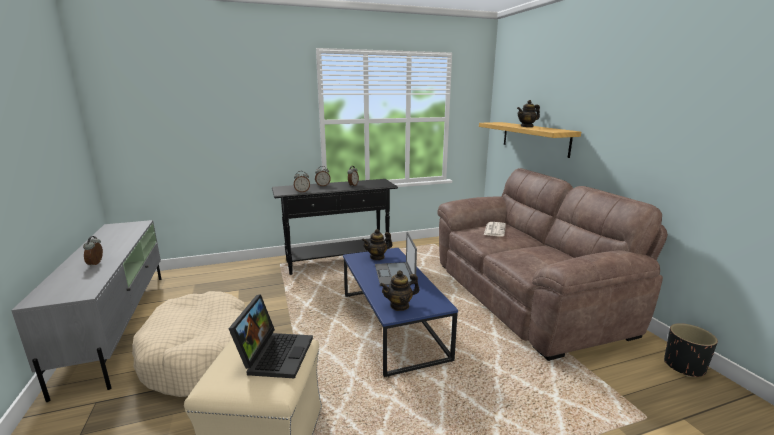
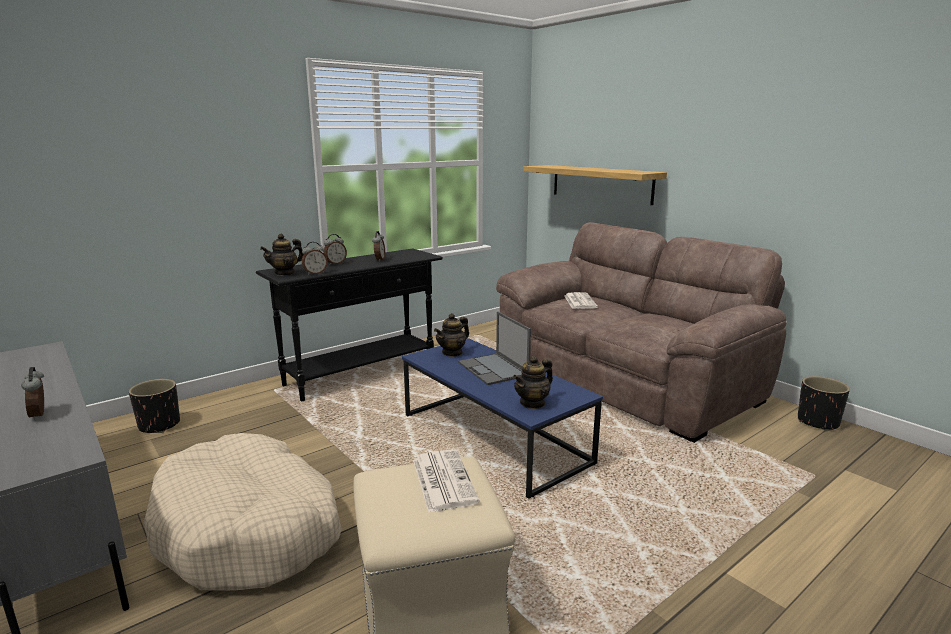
camera: 20 degrees left, 0 degrees up
(205, 276) = (159, 425): none -> black planter
(275, 354) = (442, 480): laptop -> newspaper
(527, 126) = (594, 169): teapot -> teapot (285, 273)

